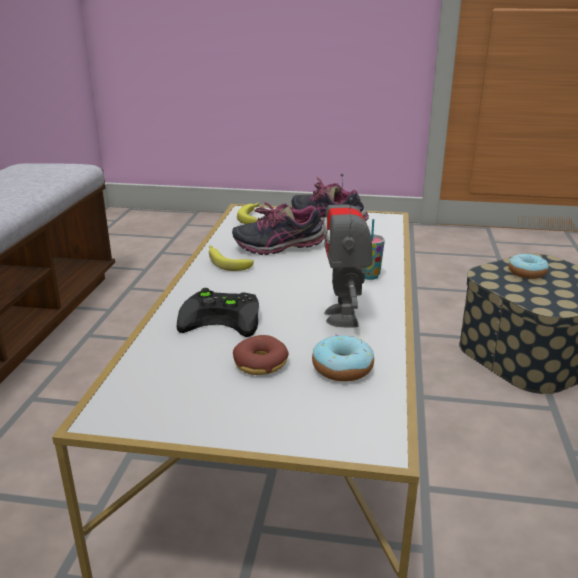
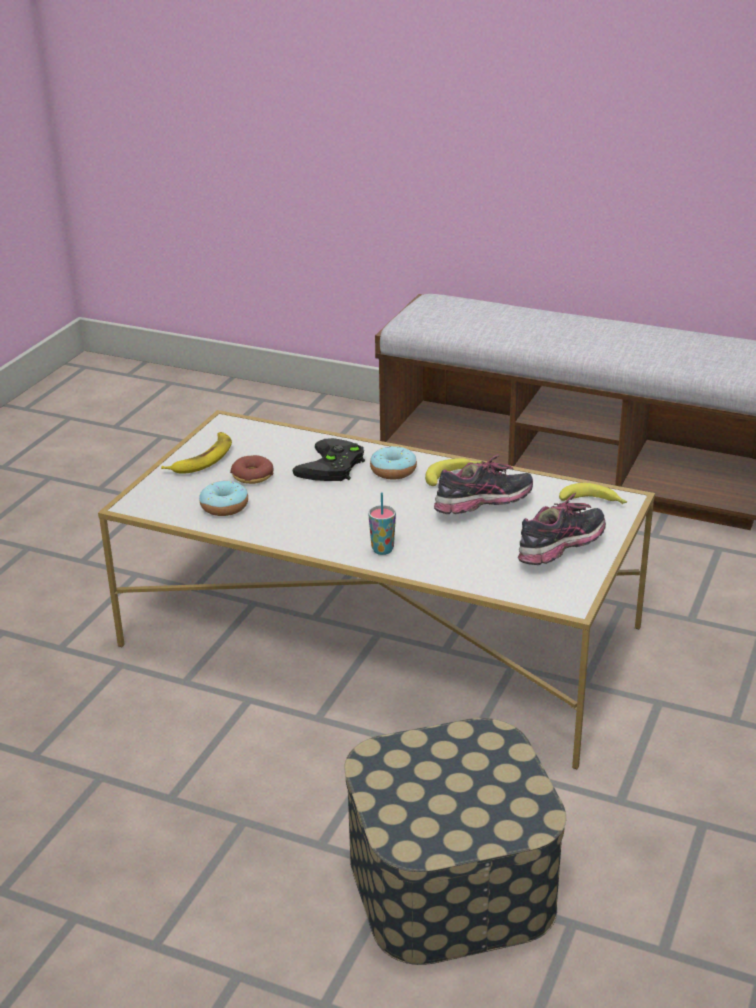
camera: 105 degrees right, 5 degrees up
(224, 412) = (202, 458): none -> banana
(279, 247) = (483, 508): shoe -> shoe turned 60 degrees clockwise
(343, 317) = (304, 520): toy robot -> none
(526, 273) = (487, 781): donut -> donut (393, 471)

